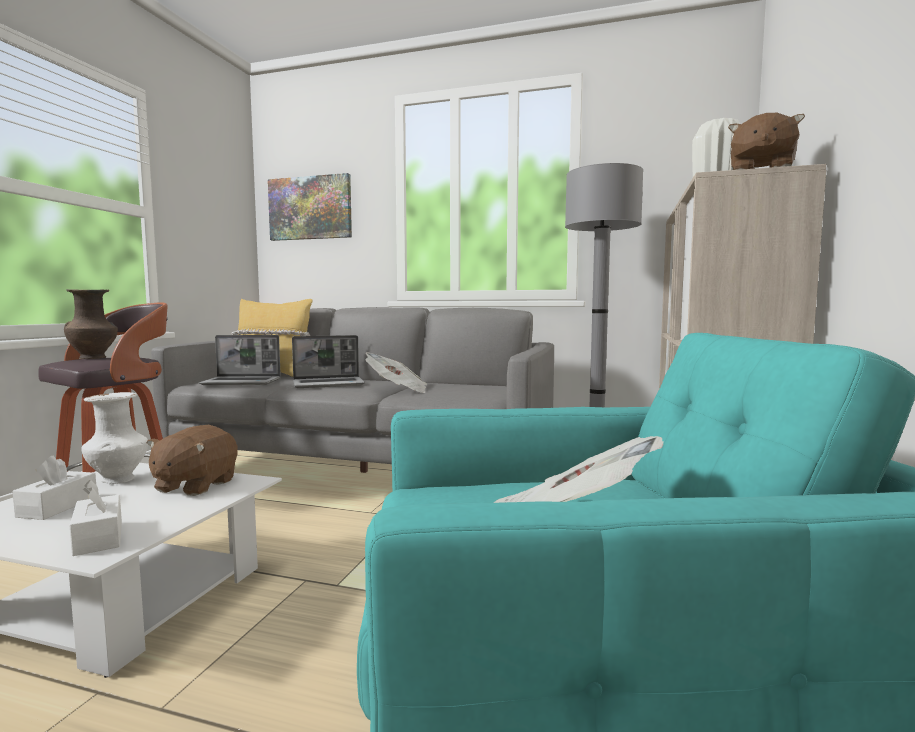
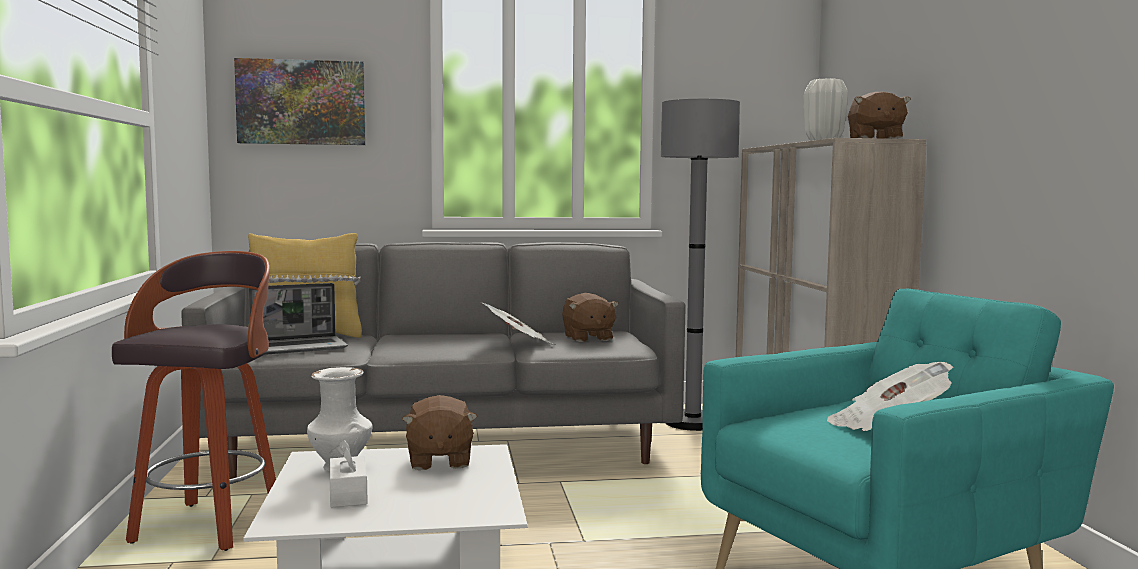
camera: 25 degrees left, 0 degrees up
(94, 358) = (184, 329): brown vase -> none
(98, 538) = (463, 506): white tissue box -> none
(329, 384) = (418, 342): laptop -> none
(466, 390) = (587, 338): none -> brown plush toy

